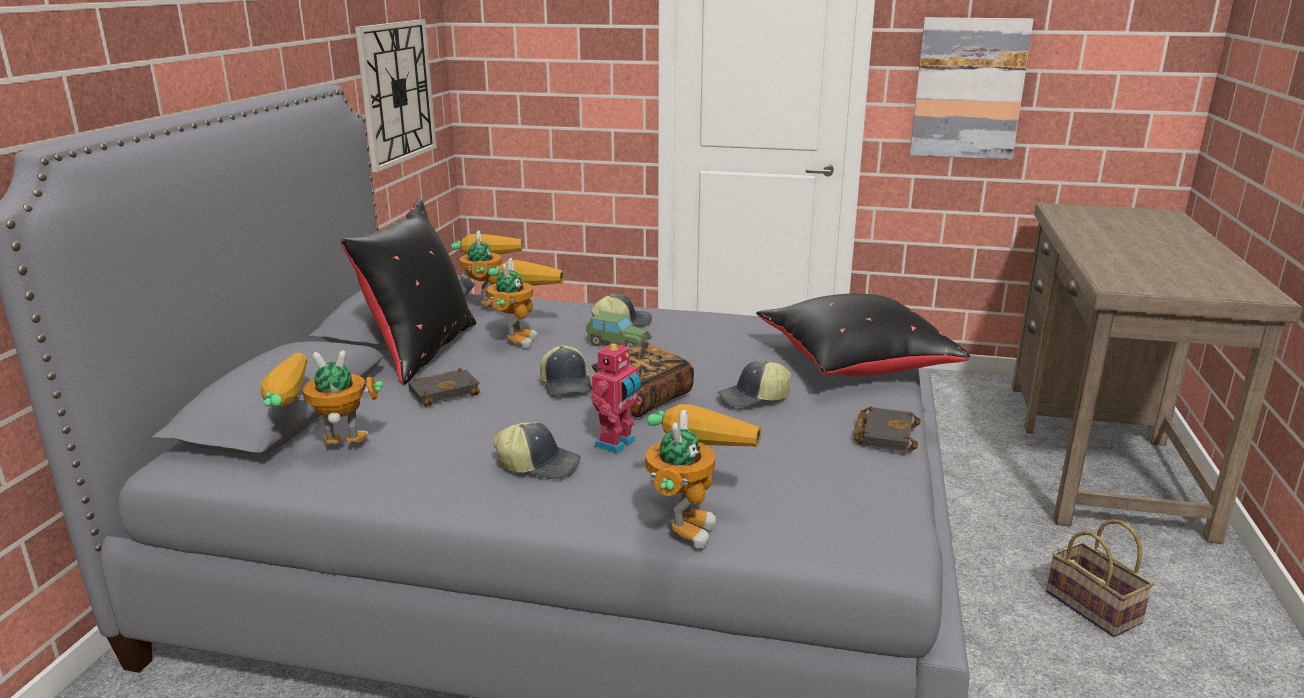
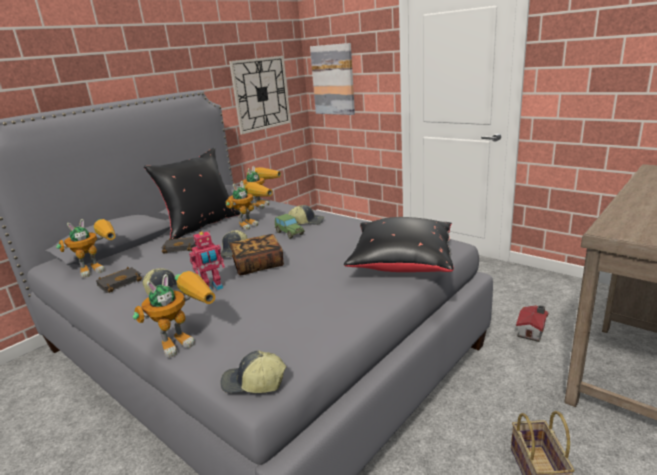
camera: 30 degrees right, 0 degrees up
(324, 451) = (100, 268): toy robot -> toy robot turned 120 degrees clockwise
(754, 398) = (314, 275): cap -> cap (253, 383)
(883, 434) = (357, 311): black book -> black book (120, 282)
(951, 448) = (532, 331): none -> toy house
(968, 88) = (594, 80): picture -> picture (333, 80)

